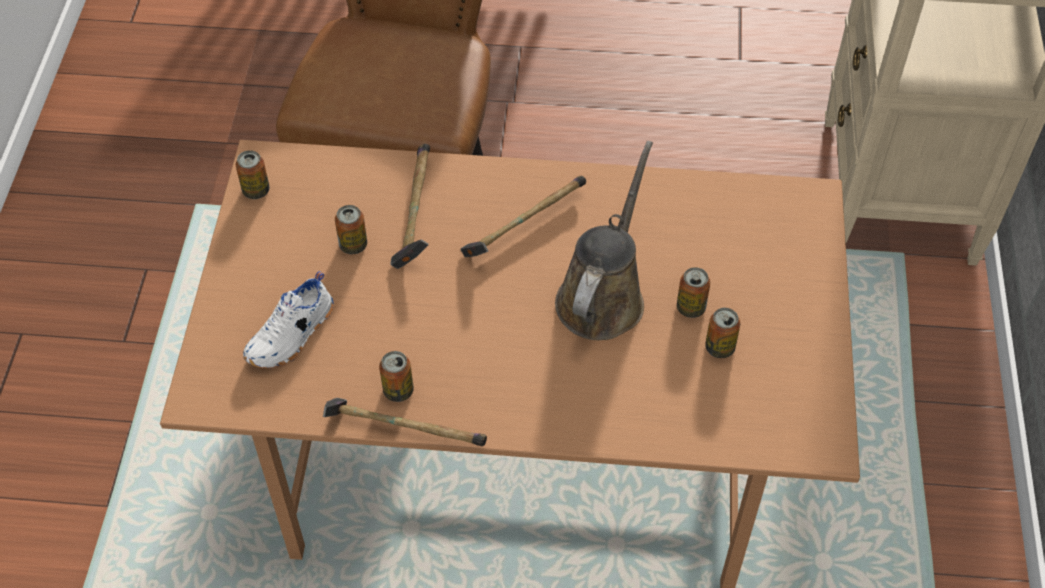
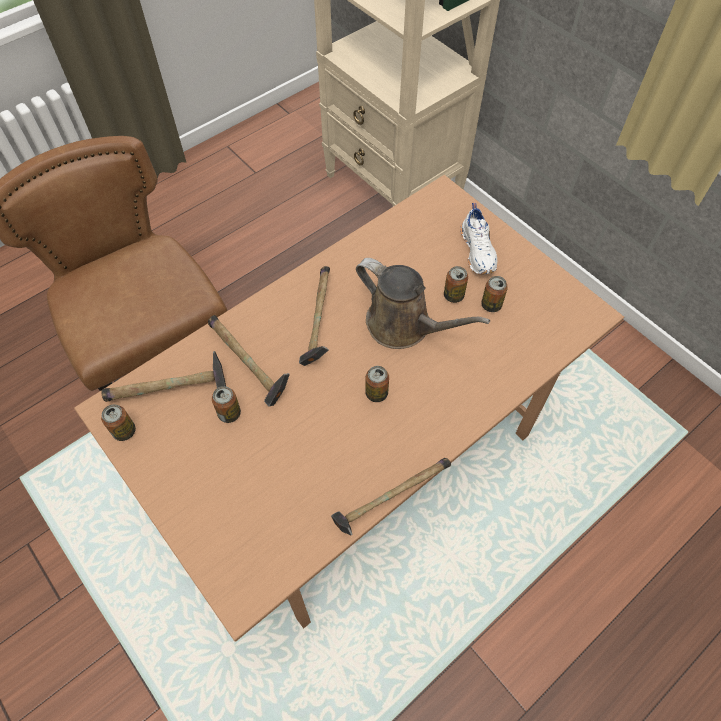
camera: 45 degrees left, 5 degrees up
(292, 336) = (256, 502): white shoe -> white shoe (478, 251)
(328, 186) = (171, 390): none -> hammer
(398, 390) = (359, 477): can -> can (376, 393)
(603, 296) = (404, 325): brown watering can -> brown watering can turned 150 degrees clockwise

